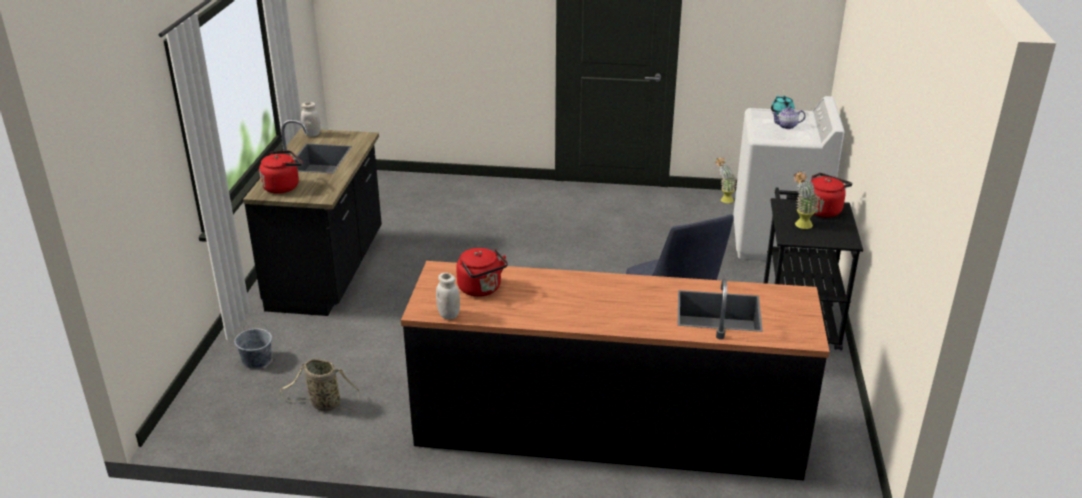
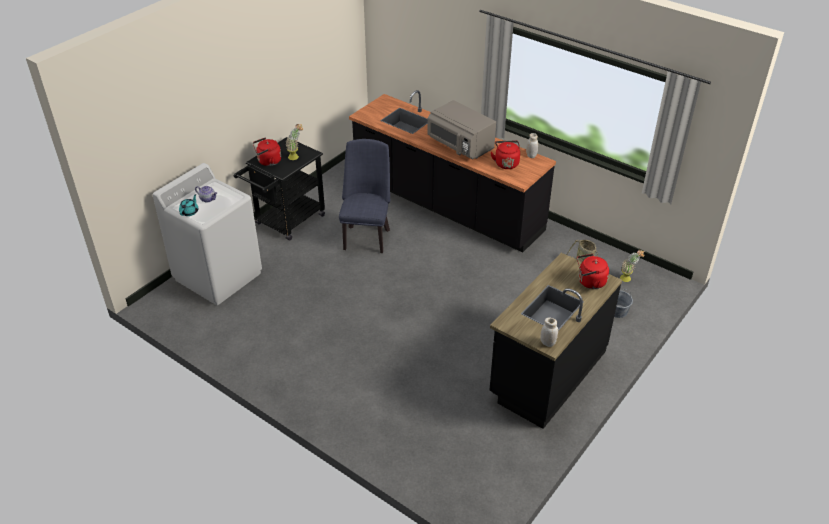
camera: 150 degrees left, 10 degrees up
(579, 294) = (460, 146): none -> grey microwave
(723, 200) = (198, 327): potted plant -> potted plant (628, 279)

